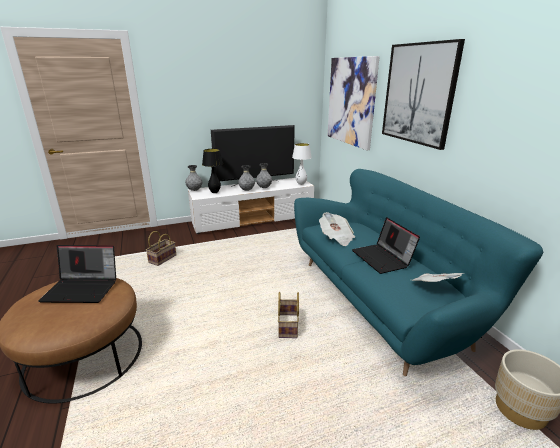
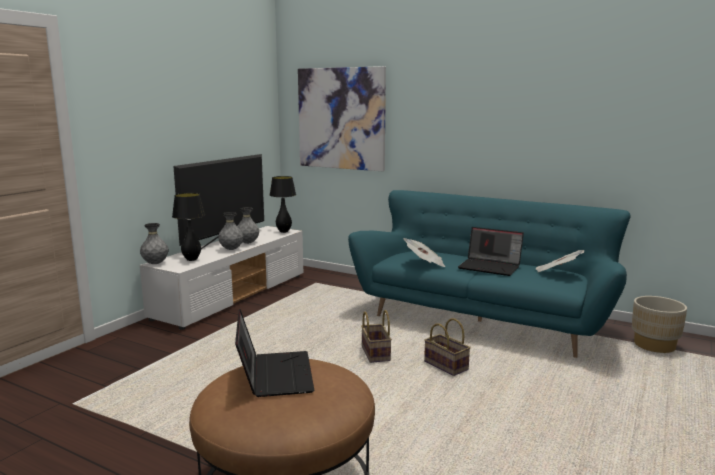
camera: 40 degrees left, 10 degrees down
(83, 288) = (274, 374): laptop -> laptop turned 60 degrees counterclockwise
(162, 258) = (186, 367): basket -> basket (374, 353)
(301, 184) = (283, 231): white table lamp -> black table lamp
(418, 94) = (452, 103): picture -> none

